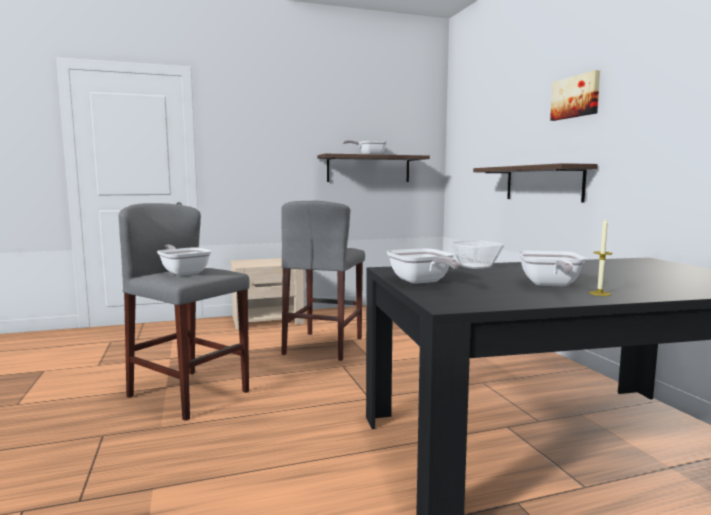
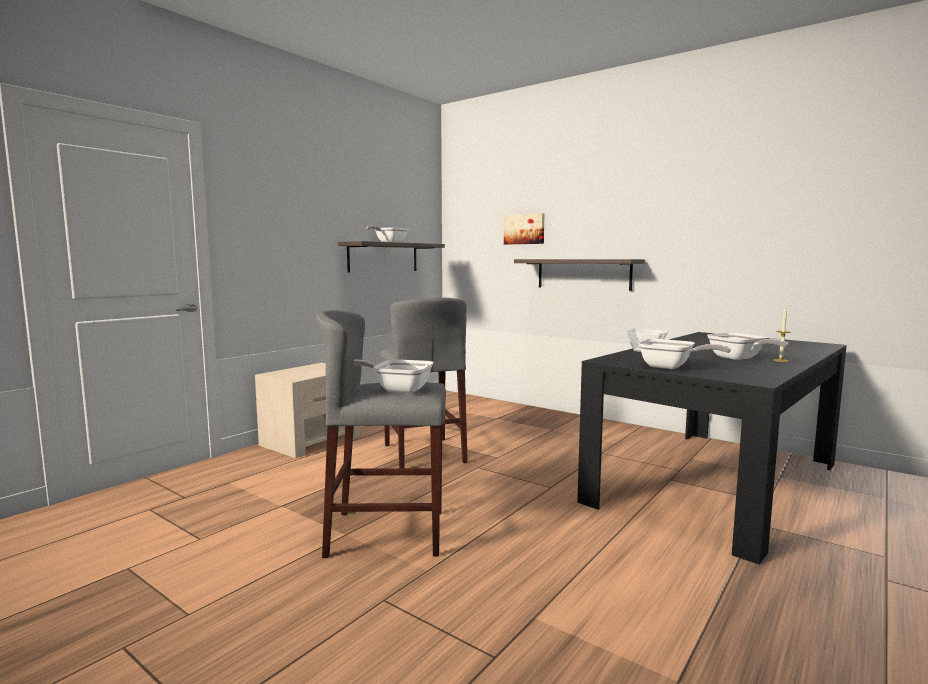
camera: 35 degrees left, 0 degrees up
(576, 97) = (618, 202): picture -> picture (524, 229)

